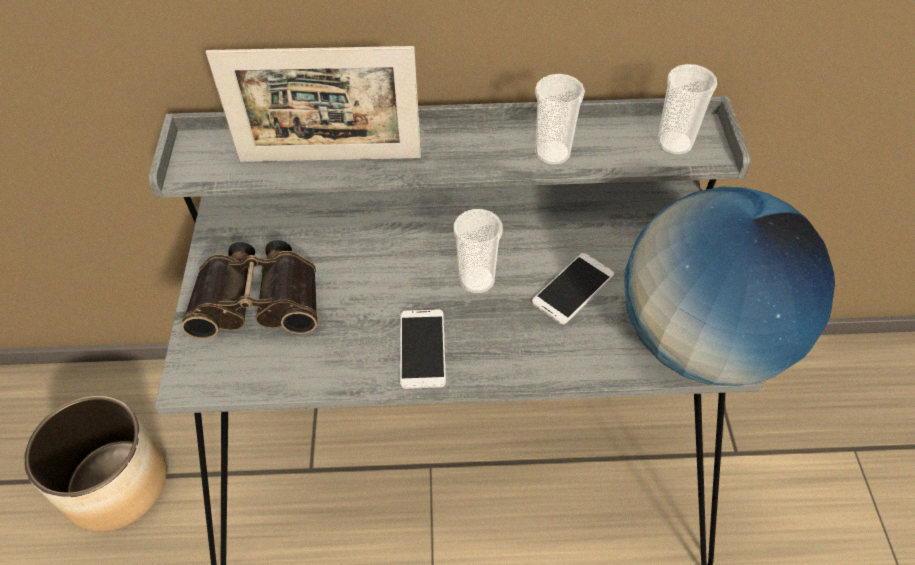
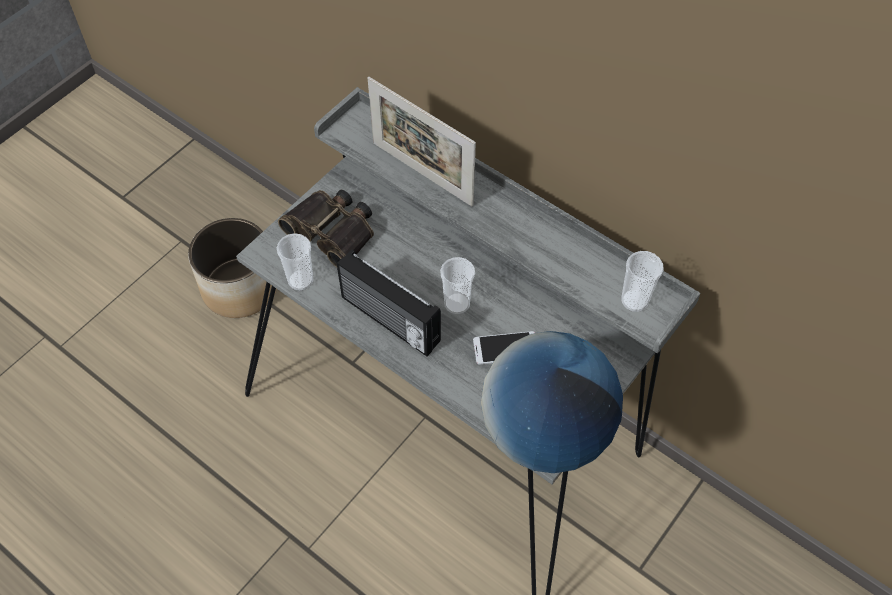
camera: 40 degrees right, 5 degrees up
(422, 348) = (389, 321): phone -> radio
(552, 153) = (551, 255): cup -> cup (300, 280)

